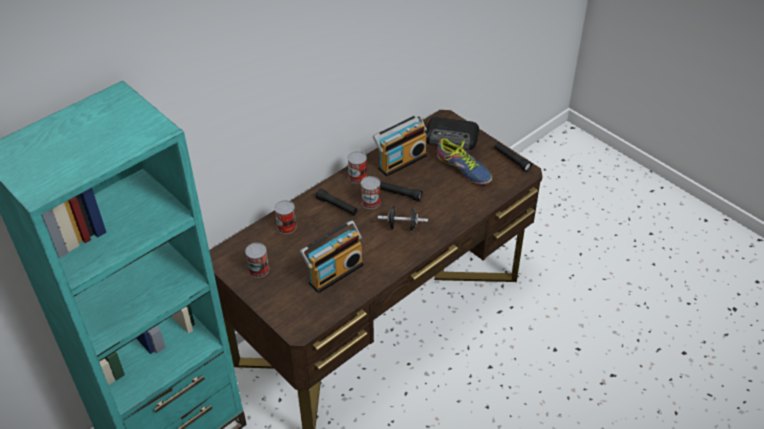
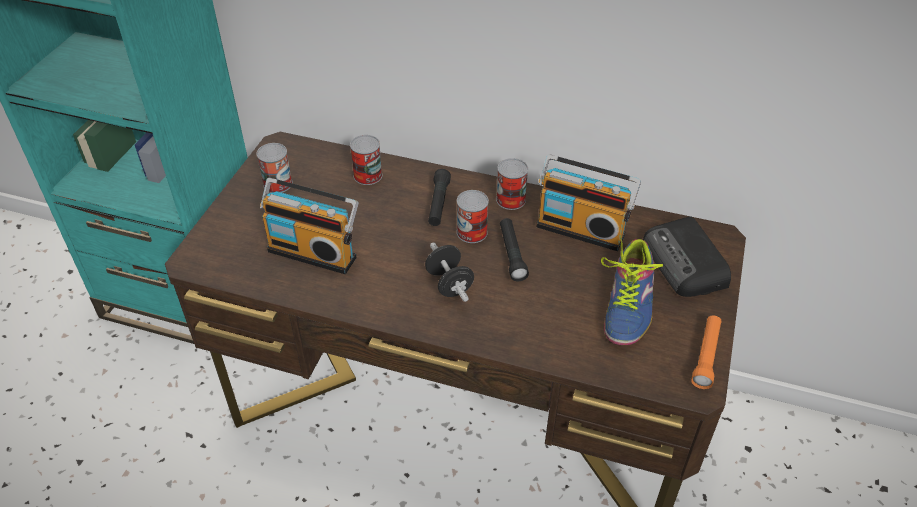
camera: 60 degrees right, 0 degrees up
(512, 160) = (706, 356): black flashlight -> orange flashlight

